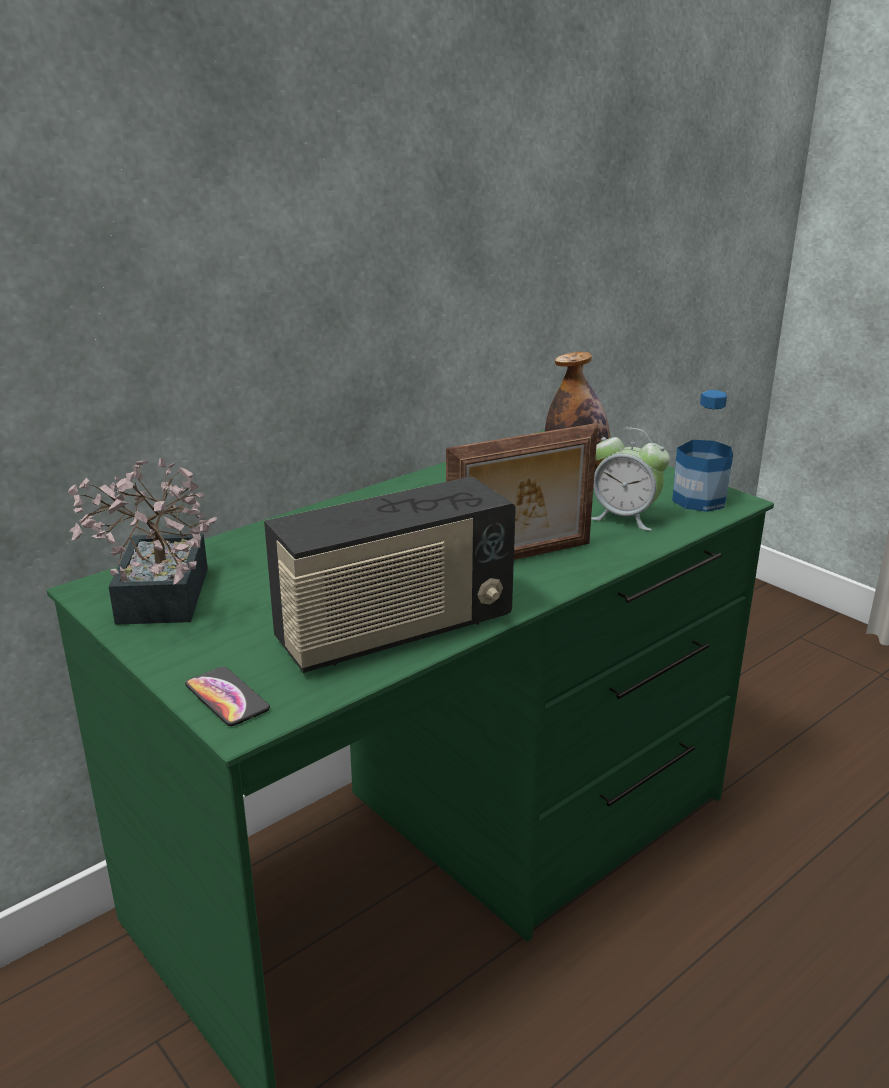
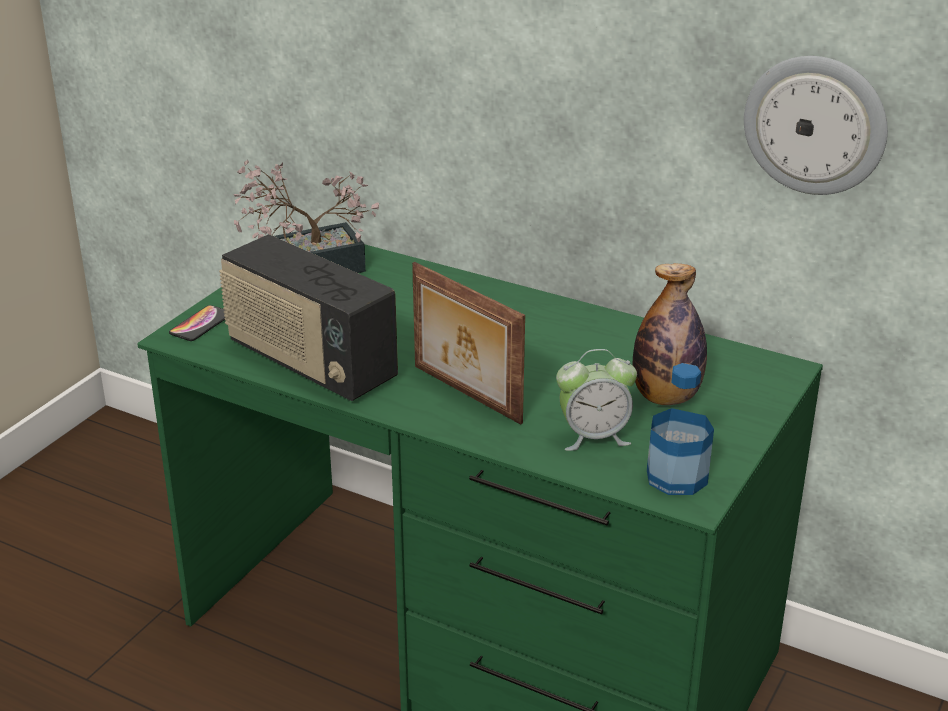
camera: 70 degrees right, 5 degrees up
(530, 222) = (815, 124): none -> wall clock
(625, 518) = (594, 437): alarm clock -> alarm clock turned 105 degrees counterclockwise

